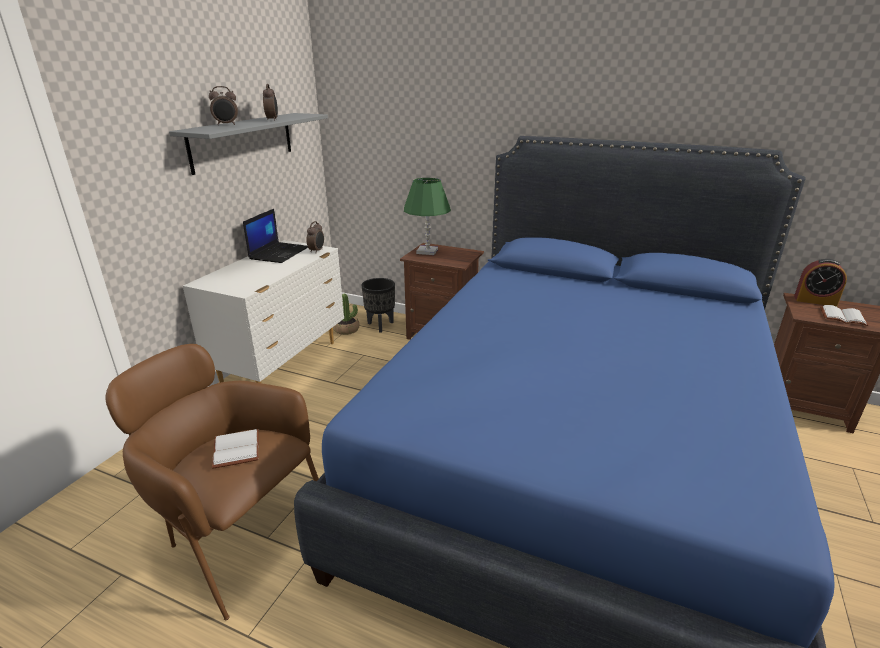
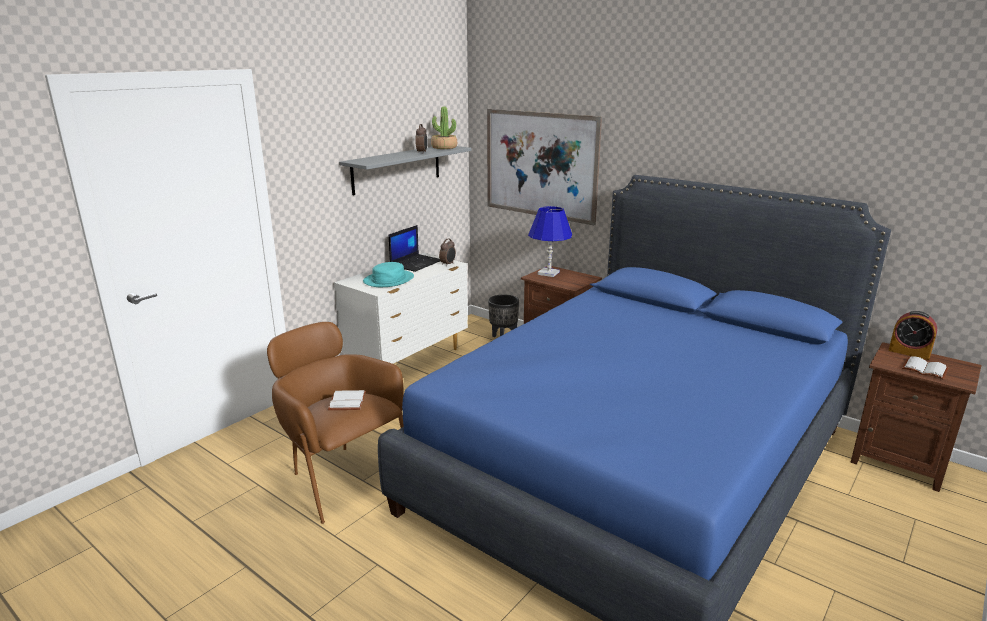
camera: 15 degrees right, 5 degrees down
(226, 125) = (384, 156): alarm clock -> none
(252, 276) = (388, 280): none -> turquoise hat
(346, 330) = (471, 339): potted plant -> potted plant (444, 147)
(407, 132) = (540, 165): none -> picture
(427, 251) = (548, 273): green table lamp -> blue table lamp

